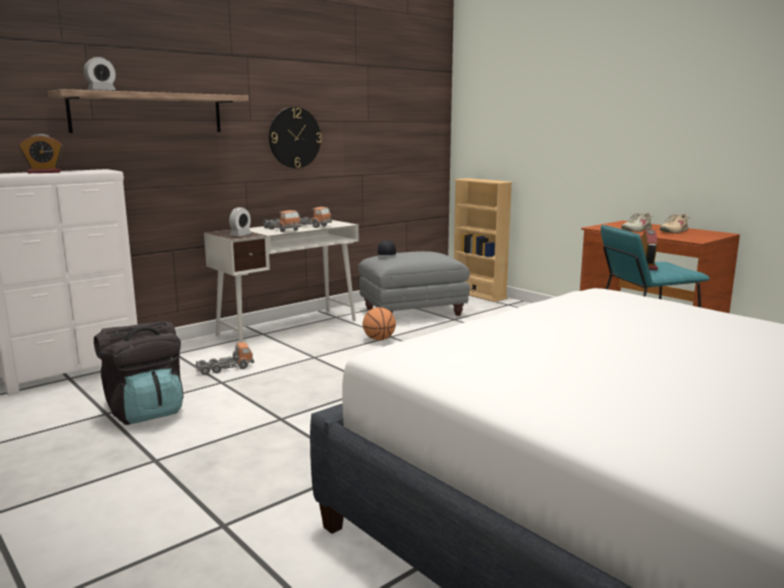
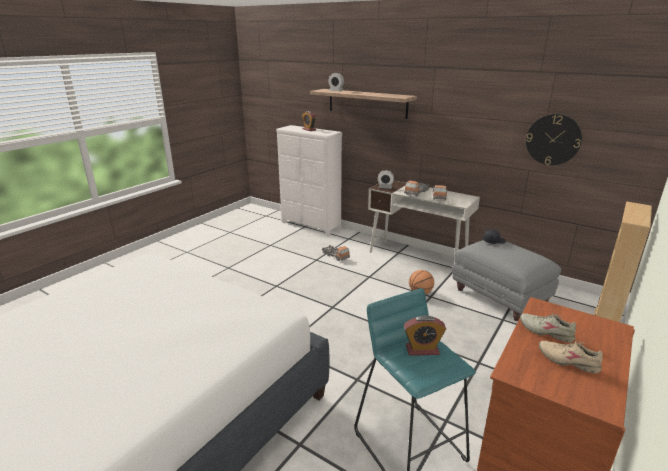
camera: 75 degrees right, 10 degrees up
(145, 411) = (274, 252): black backpack -> none
(294, 137) = (463, 129): wall clock -> wall clock (553, 139)

